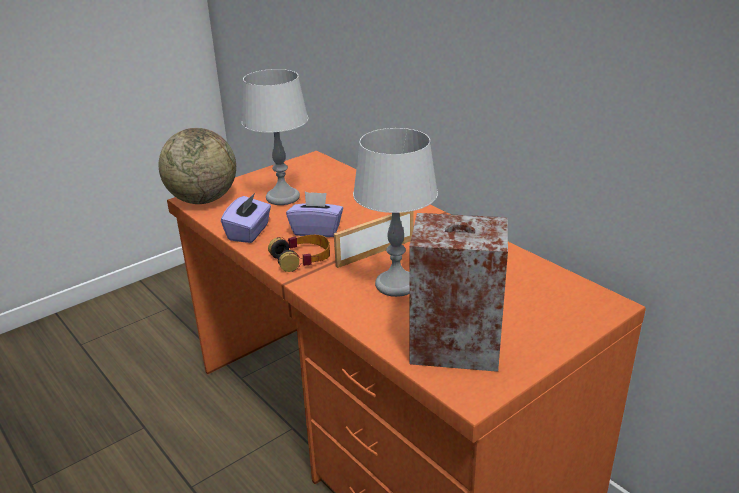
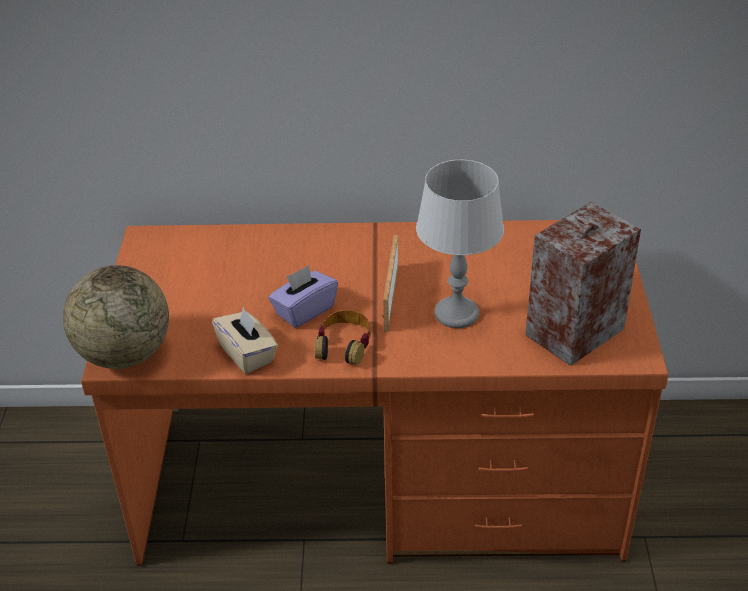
camera: 50 degrees left, 10 degrees up
(249, 232) = (247, 354): purple tissue box -> beige tissue box
(283, 198) = (205, 299): grey table lamp -> none

